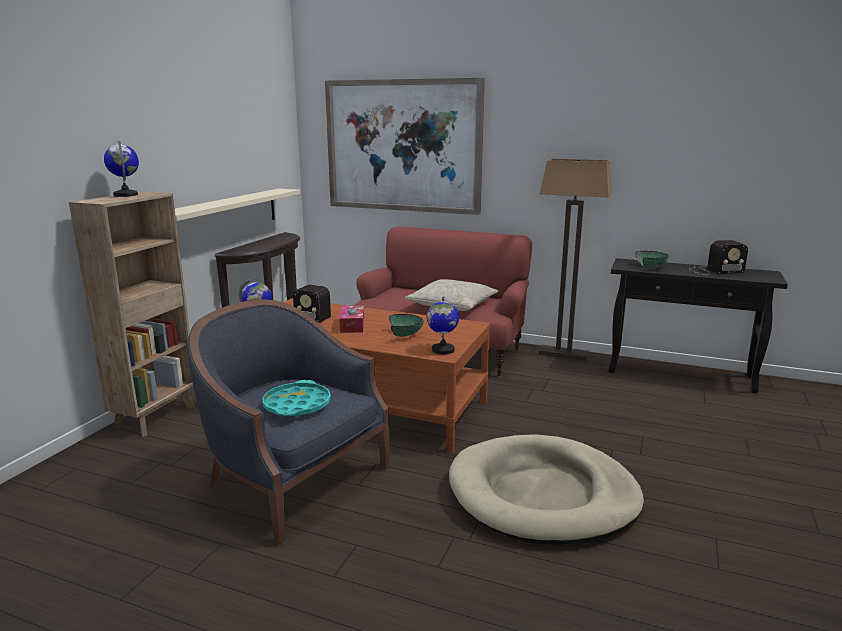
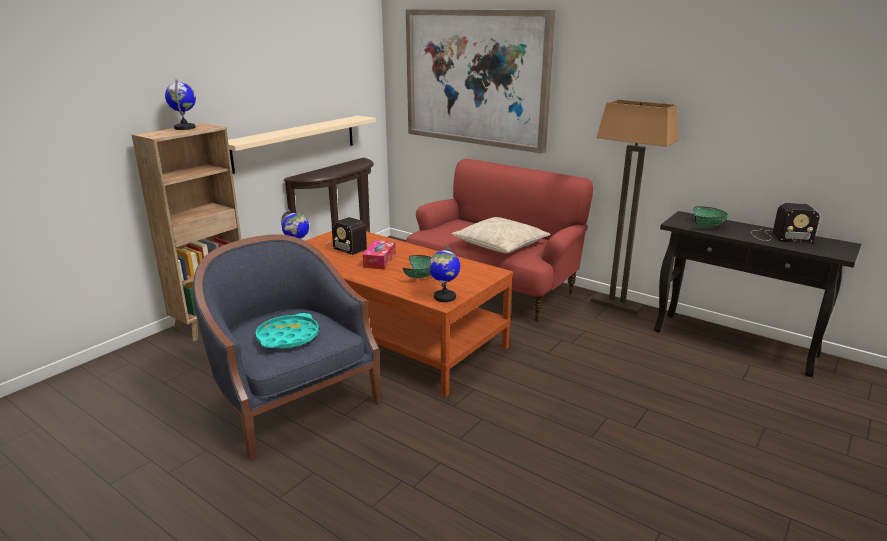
camera: 15 degrees right, 5 degrees up
(543, 495) = (508, 454): beige dog bed -> none

